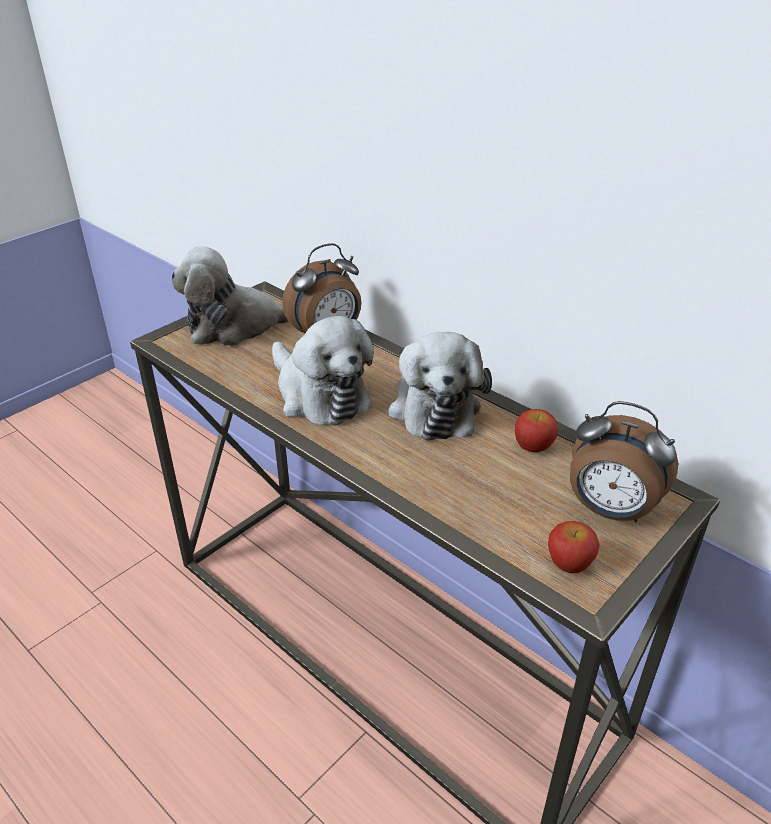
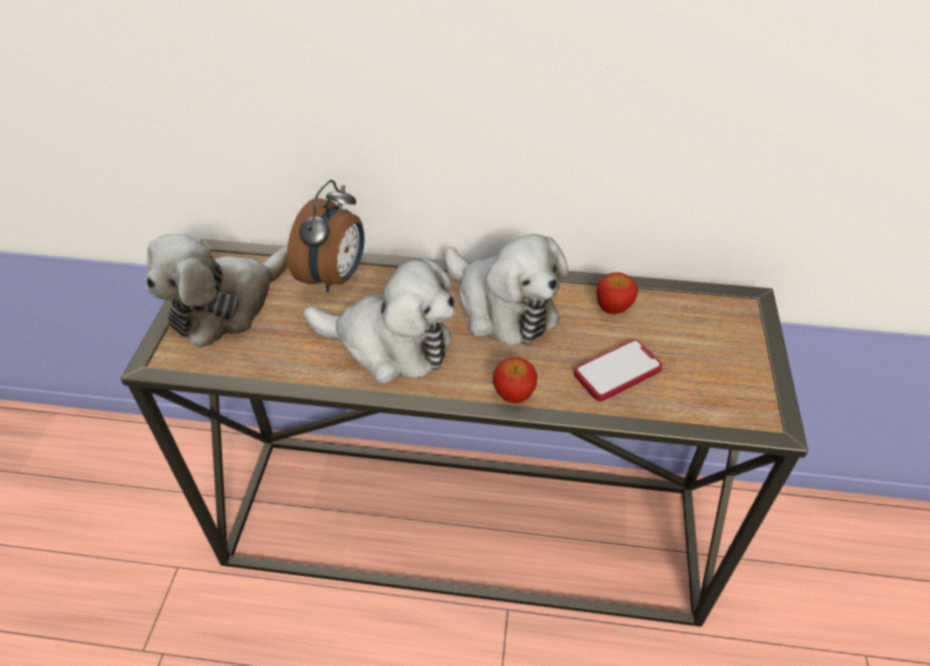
camera: 35 degrees left, 10 degrees up
(482, 493) = (617, 372): none -> phone
(569, 564) = (731, 400): apple -> apple (514, 394)
(609, 510) = (715, 337): alarm clock -> none

